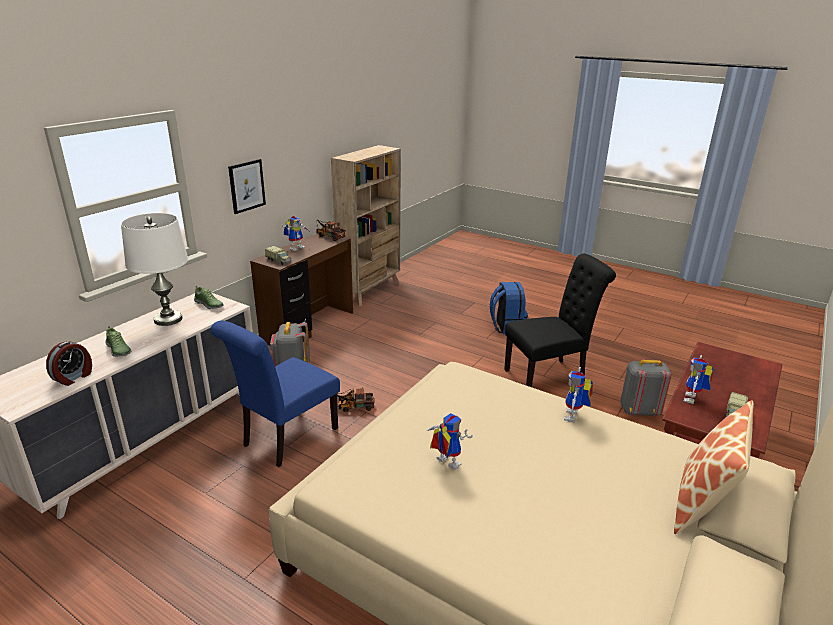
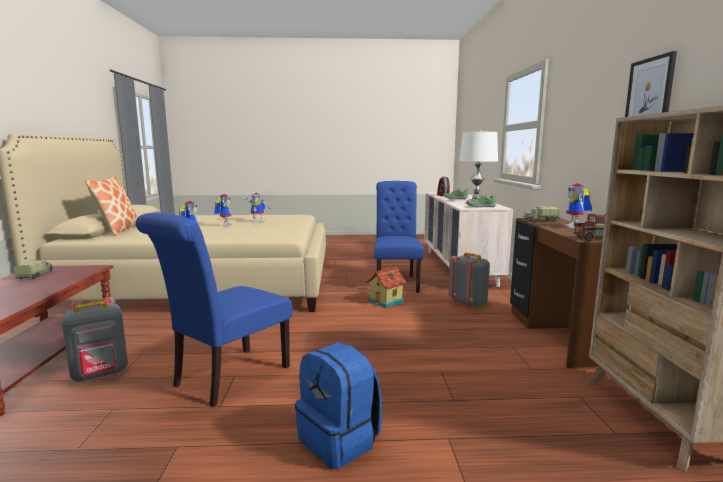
camera: 145 degrees right, 15 degrees down
(246, 186) = (575, 136): picture -> picture (649, 93)
(353, 407) = (387, 301): toy truck -> toy house
(549, 375) = (226, 378): black chair -> blue chair
(693, 400) = (70, 276): toy robot -> toy robot (224, 225)

